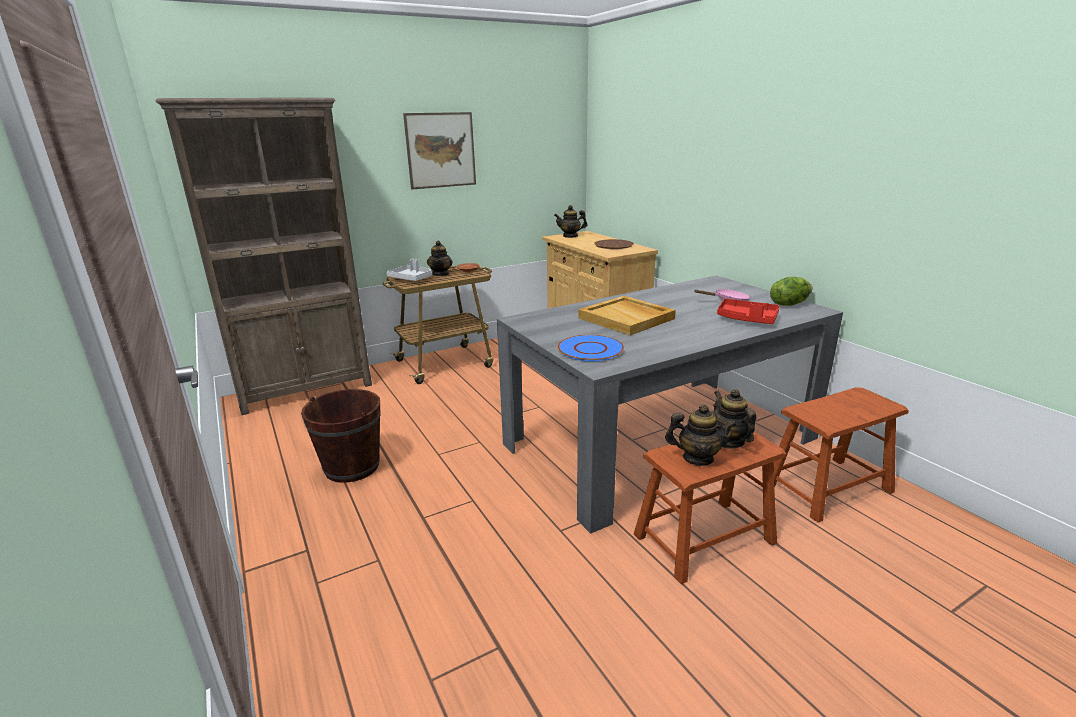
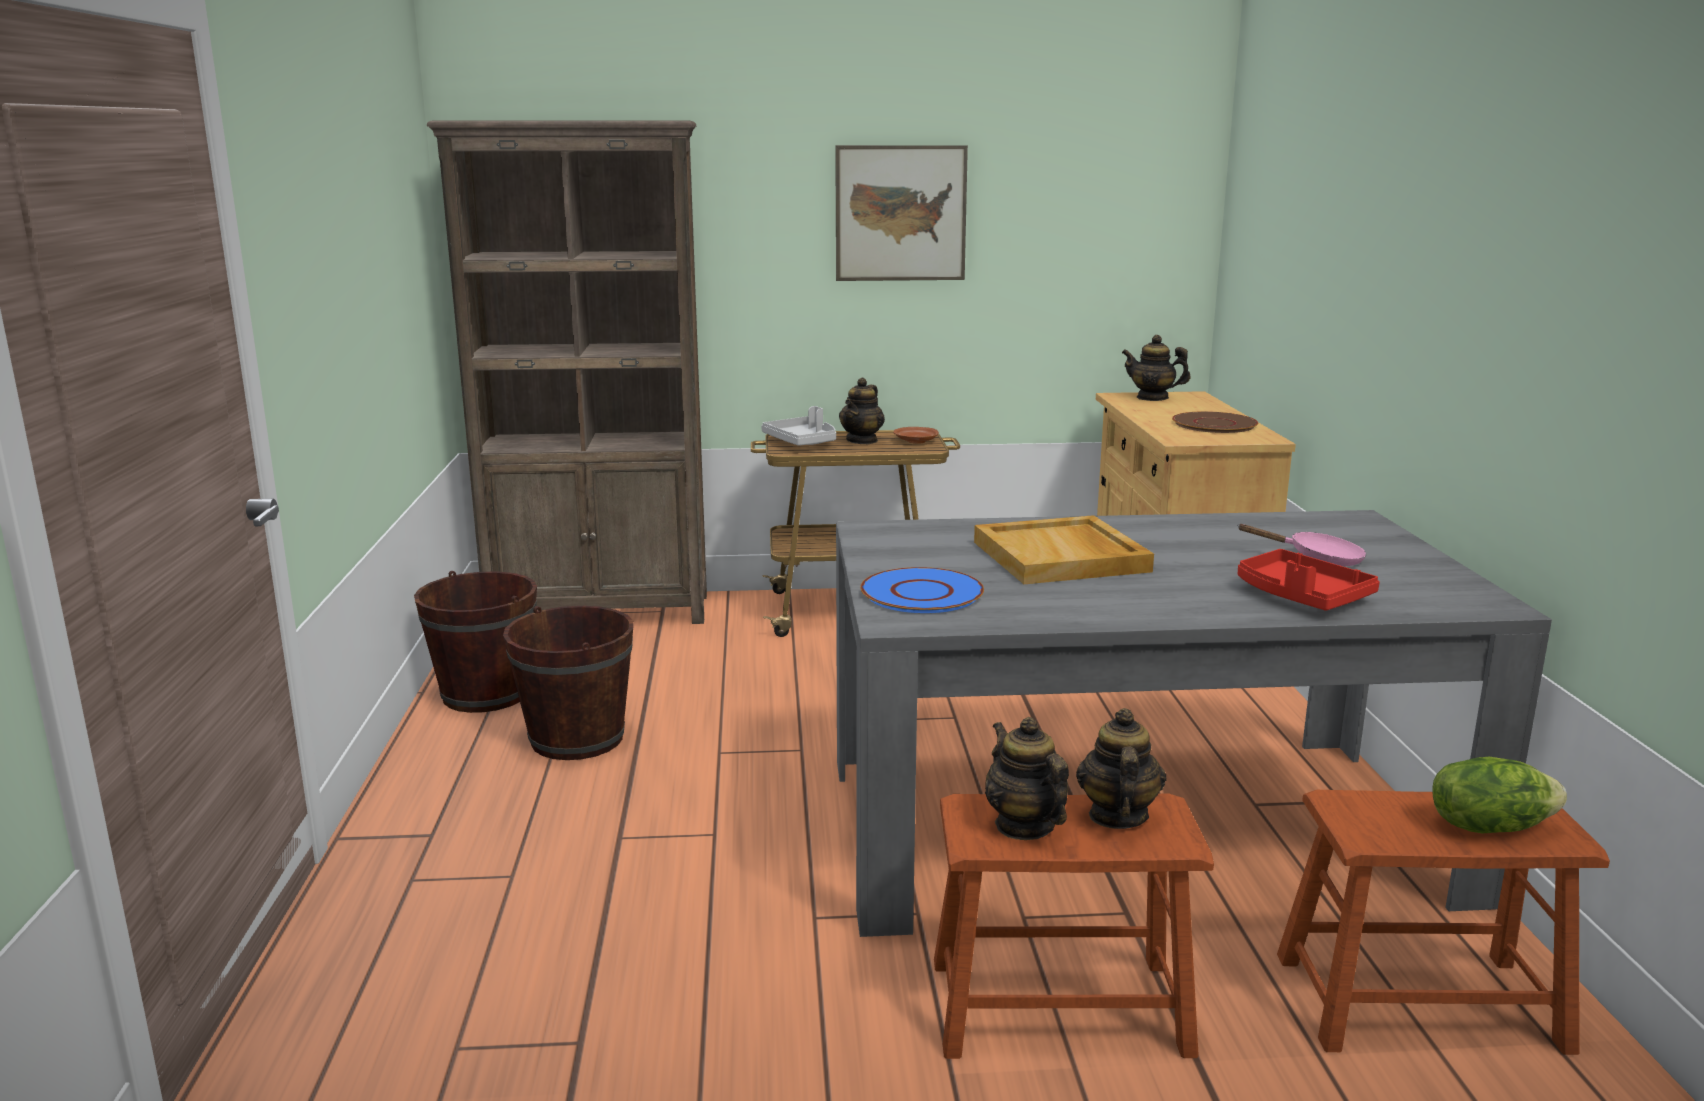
camera: 25 degrees right, 5 degrees down
(274, 454) = (486, 694): none -> brown bucket
(697, 458) = (1024, 826): teapot -> teapot turned 150 degrees counterclockwise
(789, 304) = (1446, 585): lettuce -> lettuce (1489, 826)

